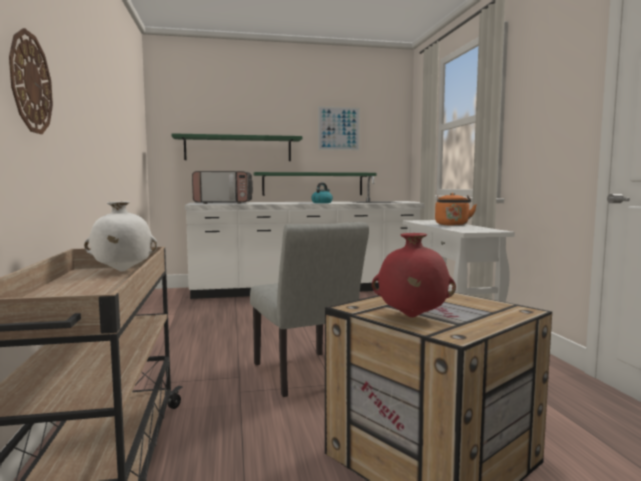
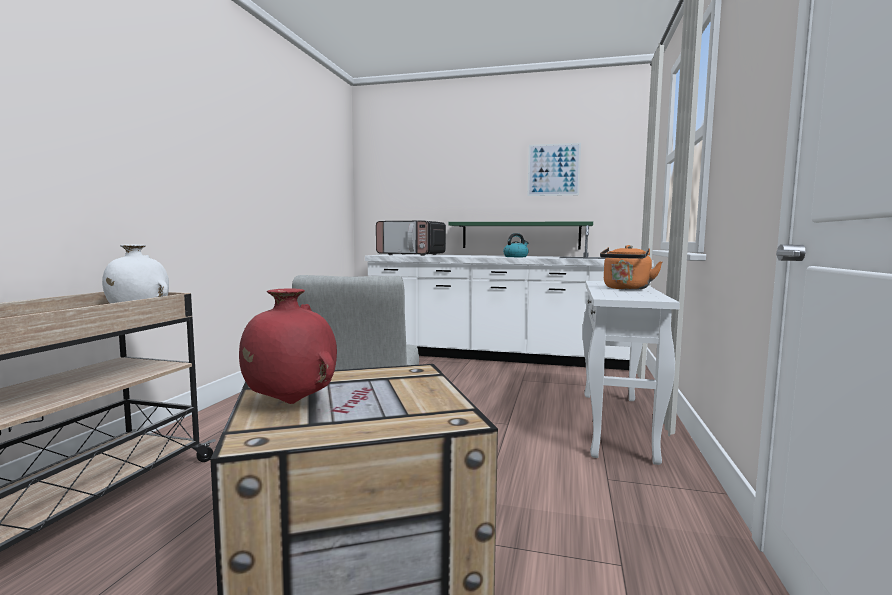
camera: 25 degrees right, 0 degrees up
(30, 83) = (79, 133): wall clock -> none
(238, 149) = (439, 197): green shelf -> none

